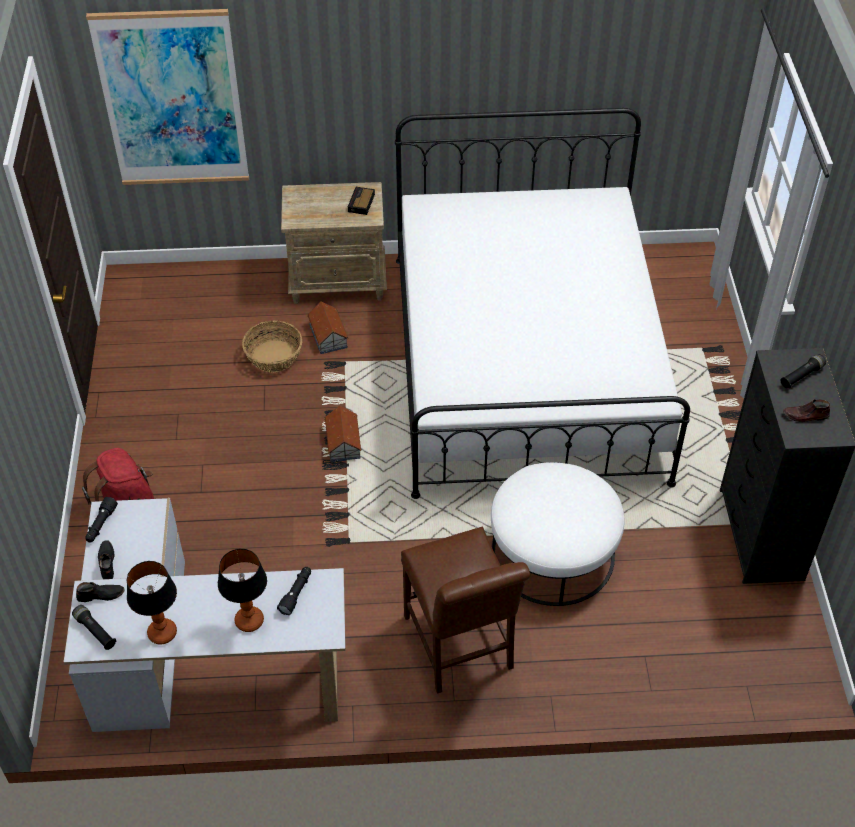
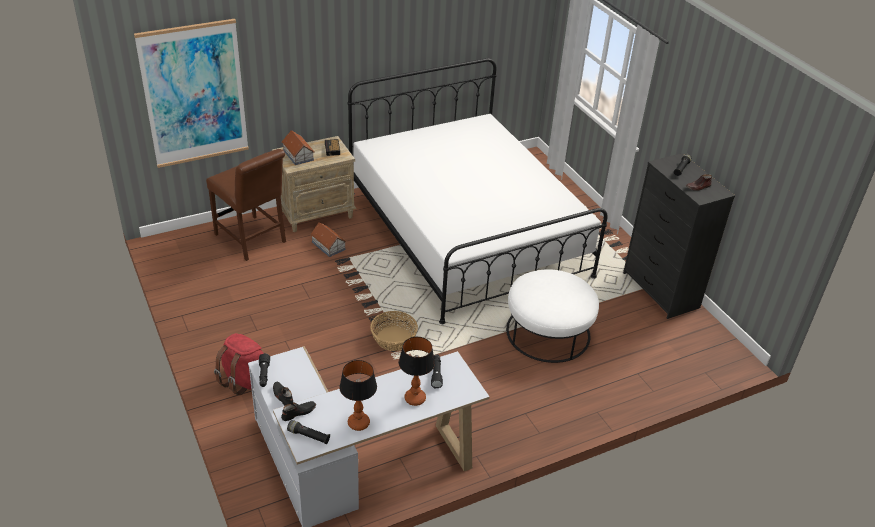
camera: 25 degrees left, 10 degrees down
(273, 356) = (298, 265): basket -> basket (393, 339)
(343, 442) = (376, 304): toy house -> toy house (298, 155)
(460, 648) = (524, 401): brown chair -> brown chair (252, 240)

